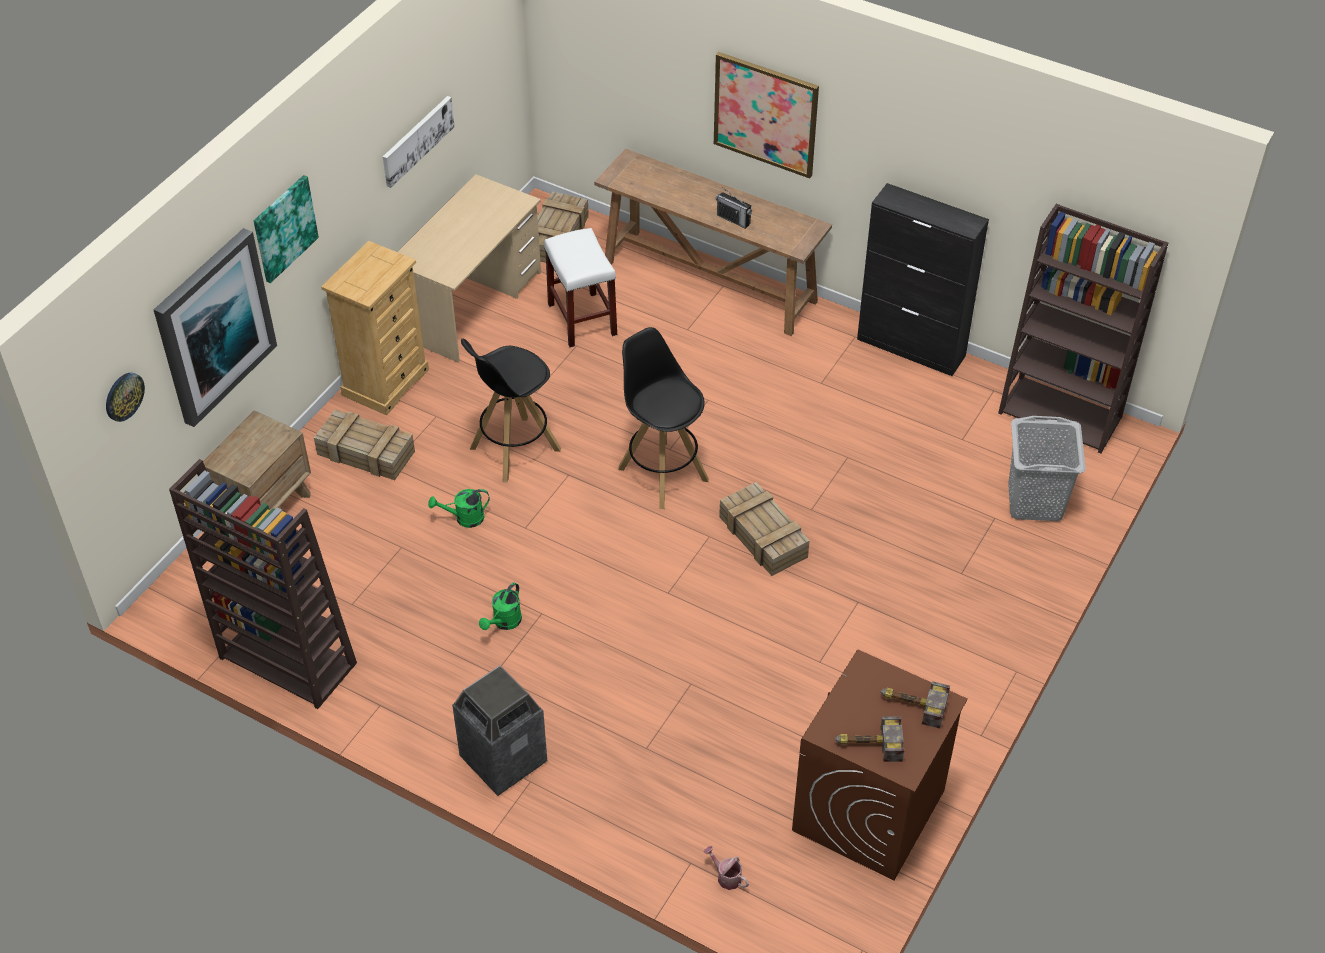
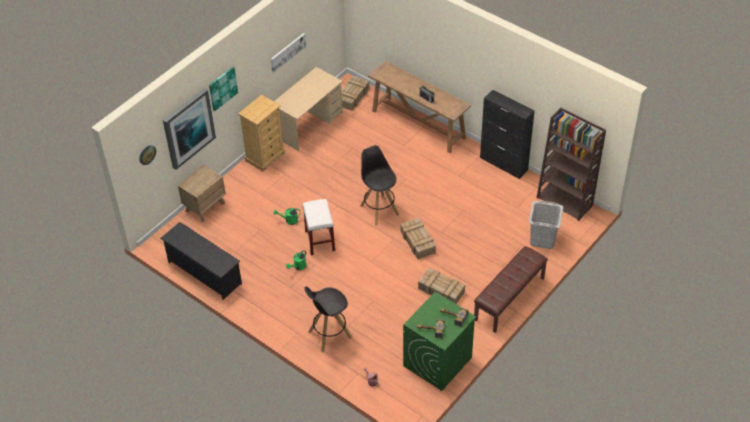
camera: 10 degrees right, 0 degrees up
(286, 661) = (204, 273): brown bookcase -> black shoe rack
(364, 453) = (251, 187): crate -> crate (440, 290)
(502, 759) = (287, 323): trash can -> none
(514, 449) = (316, 192): black stool -> black stool (329, 334)
(583, 320) = (357, 137): white stool -> white stool (320, 241)
(765, 114) = (443, 53): picture -> none
(869, 811) = (437, 362): brown washing machine -> green washing machine
(996, 644) = (509, 299): none -> brown bench

